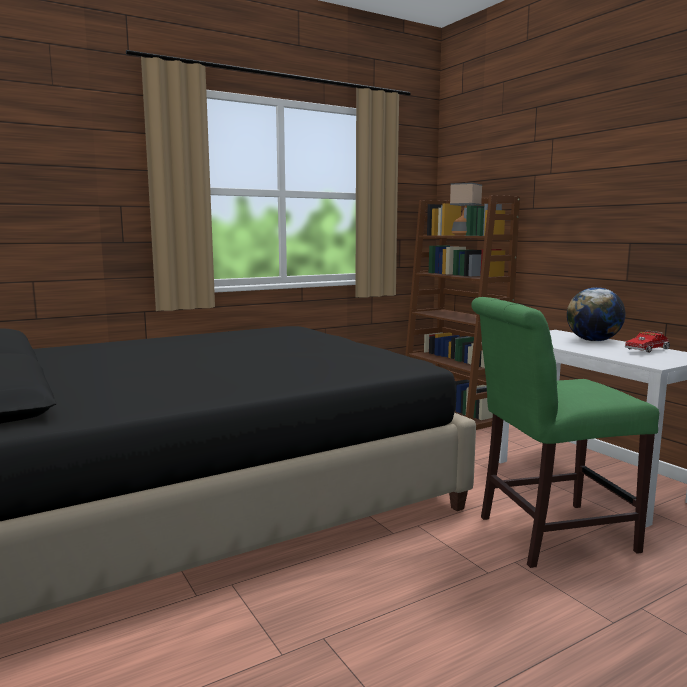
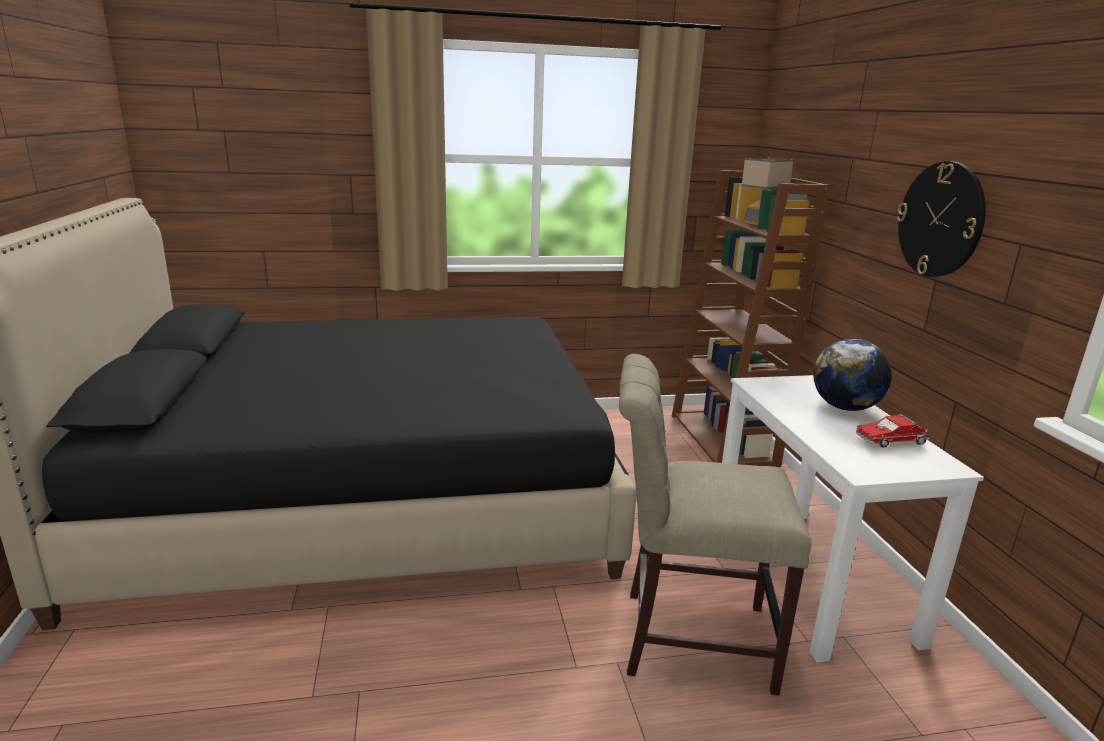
camera: 20 degrees right, 10 degrees up
(547, 534) = (686, 637): green chair -> beige chair
(627, 200) = (940, 220): none -> wall clock

